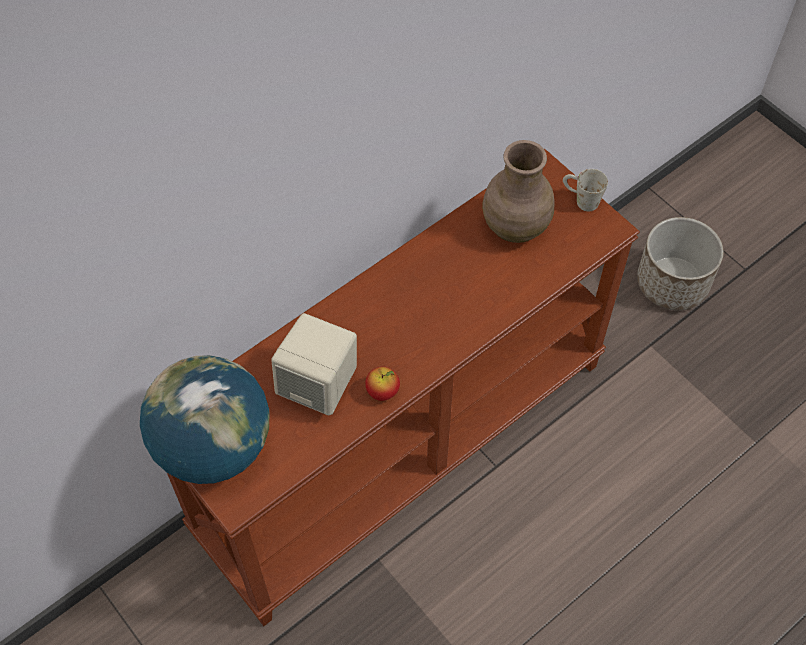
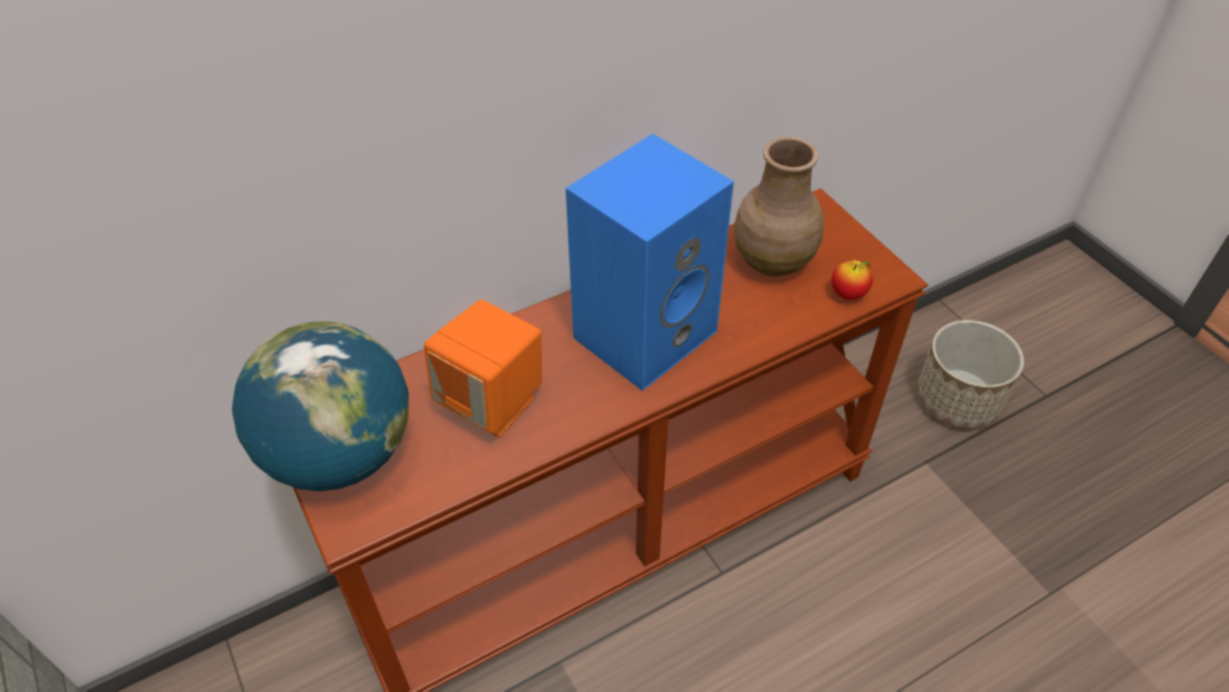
camera: 10 degrees right, 10 degrees down
(319, 386) = (492, 402): beige speaker -> orange speaker
(382, 392) = (570, 420): apple -> apple (848, 294)
(425, 306) = (645, 331): none -> blue speaker
(580, 200) = (857, 243): white mug -> none

